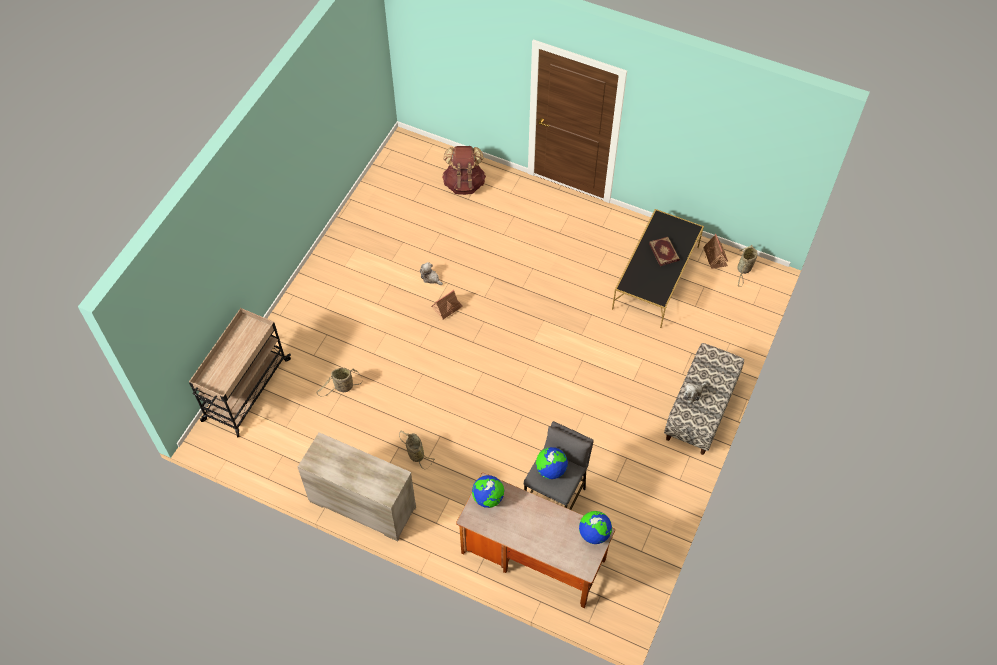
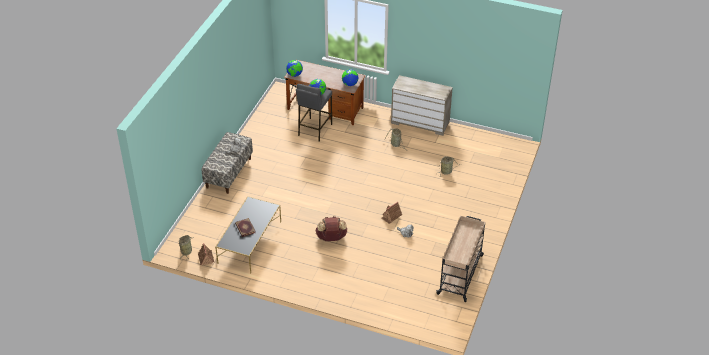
camera: 175 degrees right, 15 degrees down
(245, 391) = (505, 166): beige cart -> beige cart (460, 274)
(464, 183) = (393, 298): brown backpack -> brown backpack (331, 238)

